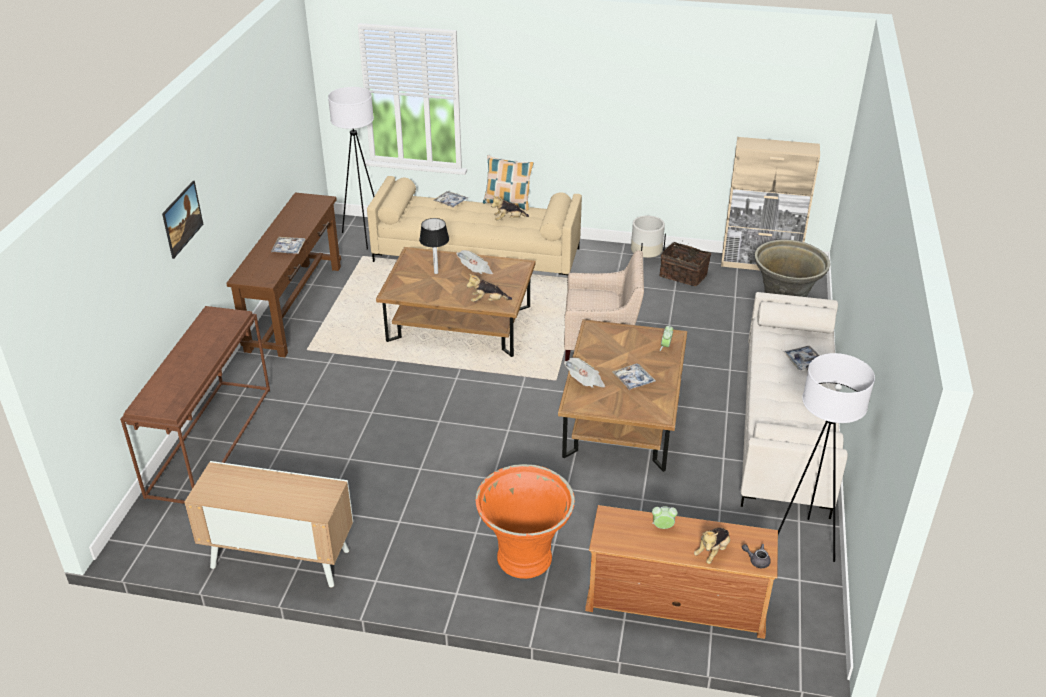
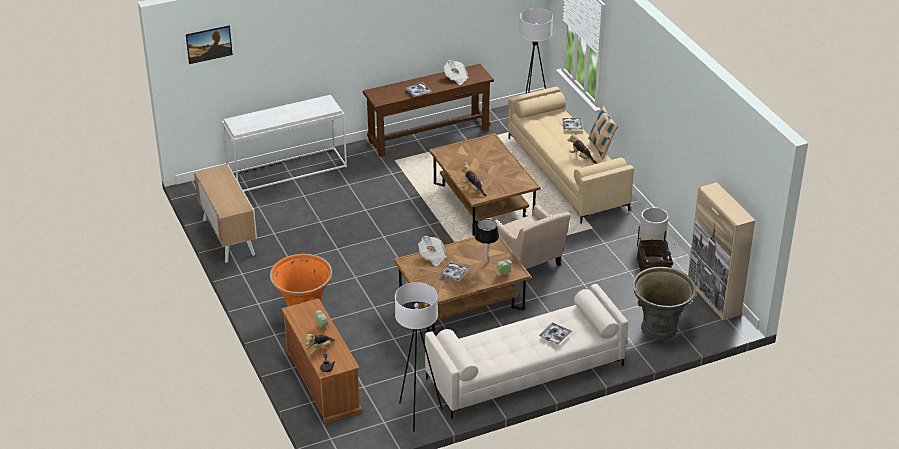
camera: 55 degrees right, 0 degrees up
(185, 230) = (330, 43): picture -> picture (209, 51)
(210, 440) = (287, 170): brown console table -> white console table
(436, 272) = (481, 157): table lamp -> table lamp (486, 261)
(475, 271) = (500, 170): newspaper -> newspaper (456, 78)
(712, 552) = (319, 349): plush toy -> plush toy turned 45 degrees counterclockwise

